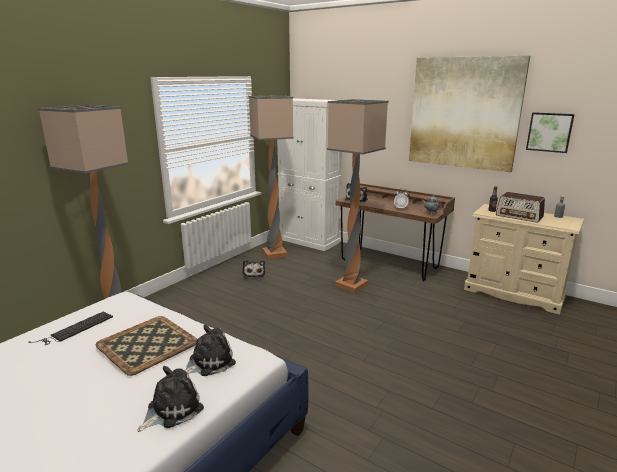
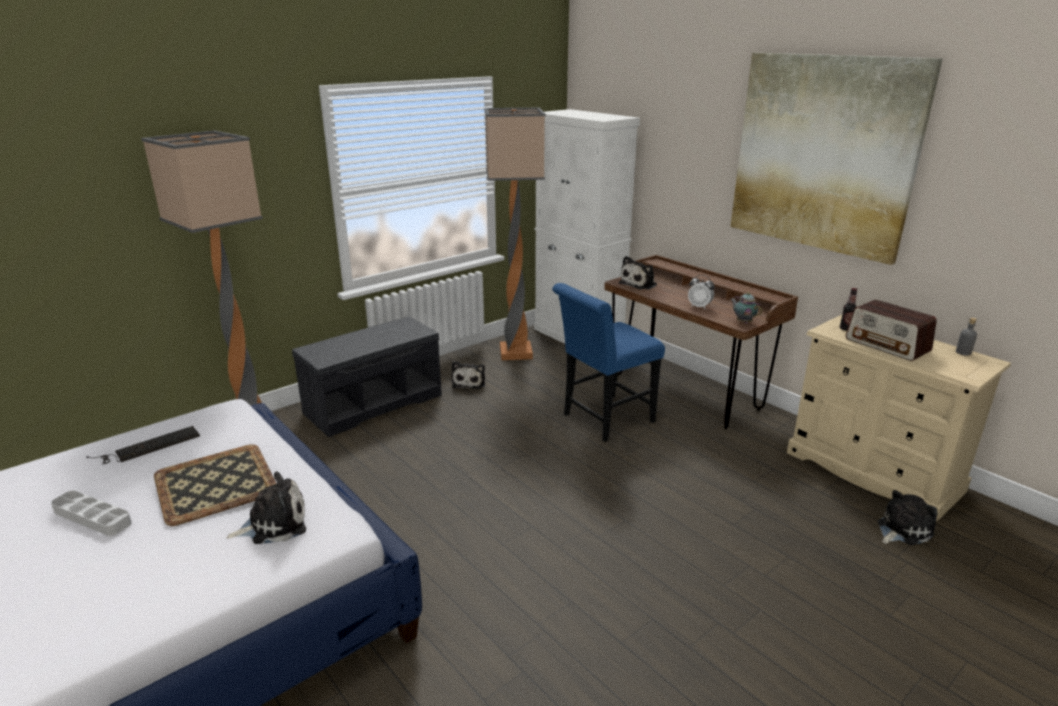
camera: 15 degrees right, 5 degrees up
(61, 380) = (92, 517): none -> grey tray
(172, 409) = (191, 583): plush toy -> plush toy (902, 529)
(195, 293) = (374, 403): none -> grey bench
(350, 285) = (603, 420): floor lamp -> blue chair
(549, 132) = (965, 200): picture -> none

